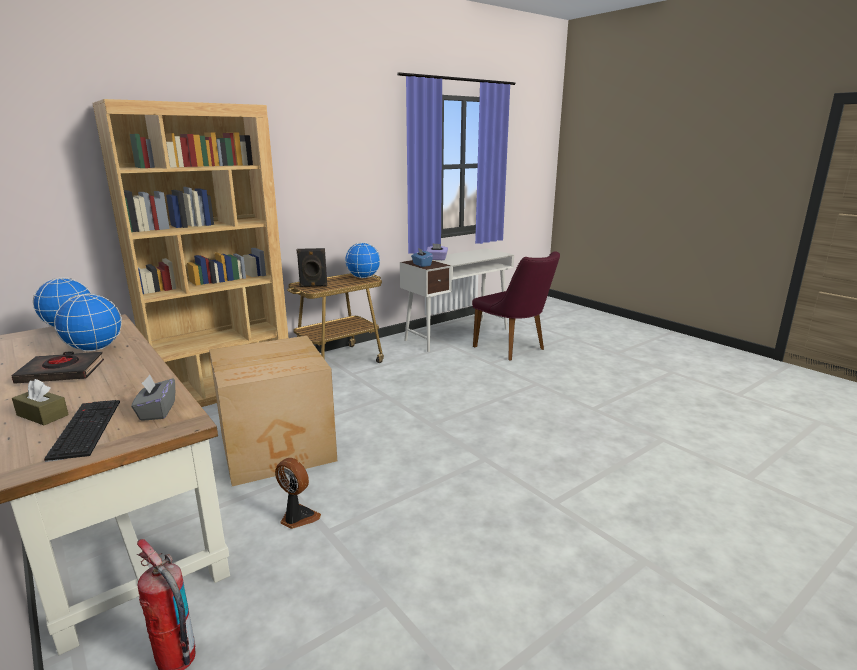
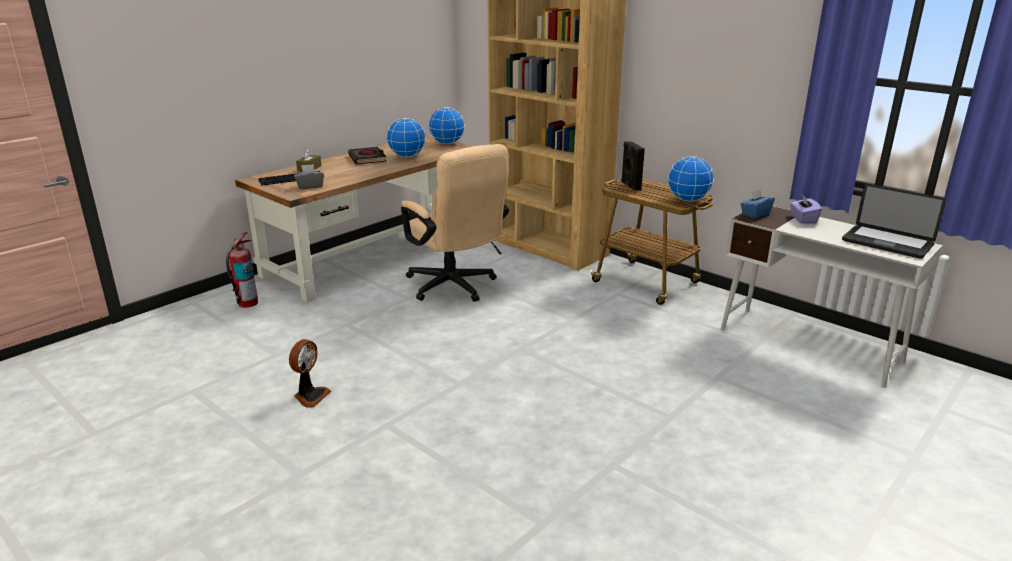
camera: 80 degrees right, 5 degrees up
(279, 448) = (455, 288): cardboard box -> beige office chair
(297, 518) = (363, 311): fan -> fan (310, 396)
(481, 253) = (887, 243): none -> laptop
(514, 349) = (792, 396): purple chair -> none

